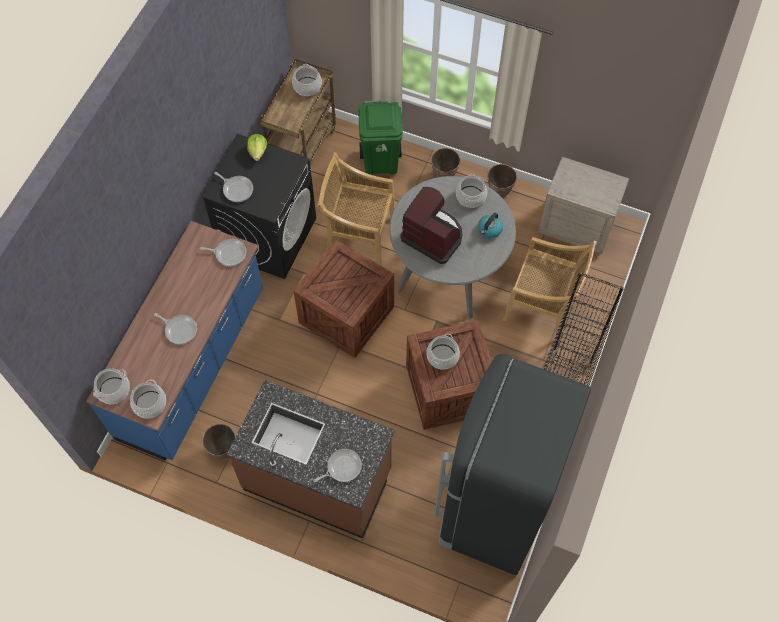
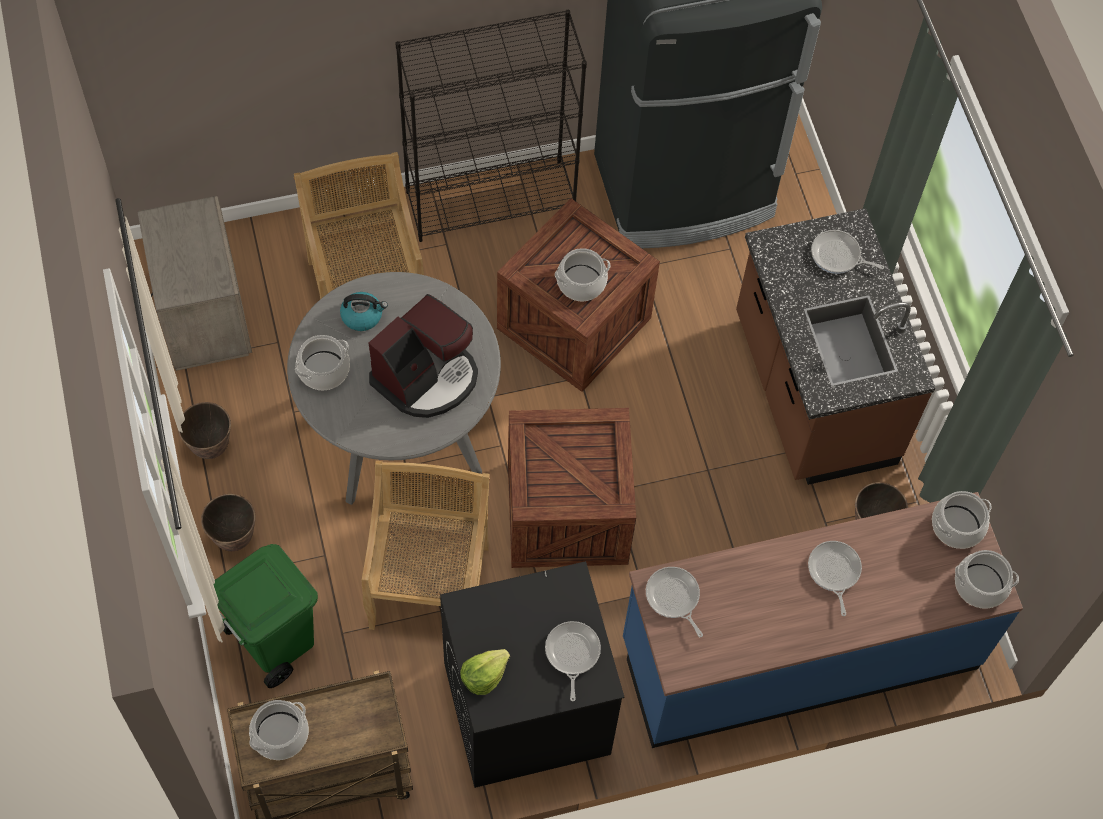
camera: 130 degrees left, 0 degrees up
(358, 235) = (429, 584): beige chair -> beige chair turned 150 degrees counterclockwise
(433, 236) = (427, 377): coffee machine -> coffee machine turned 135 degrees counterclockwise

